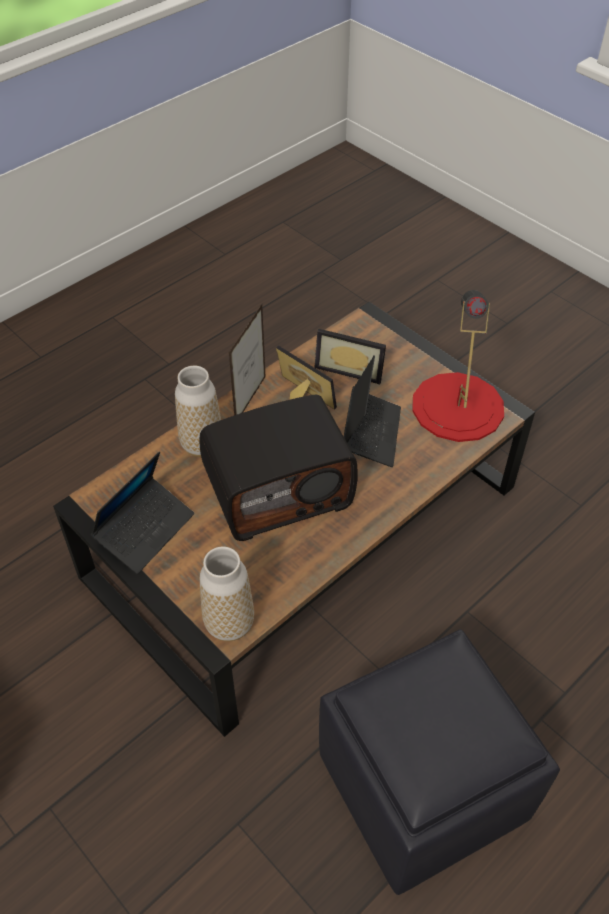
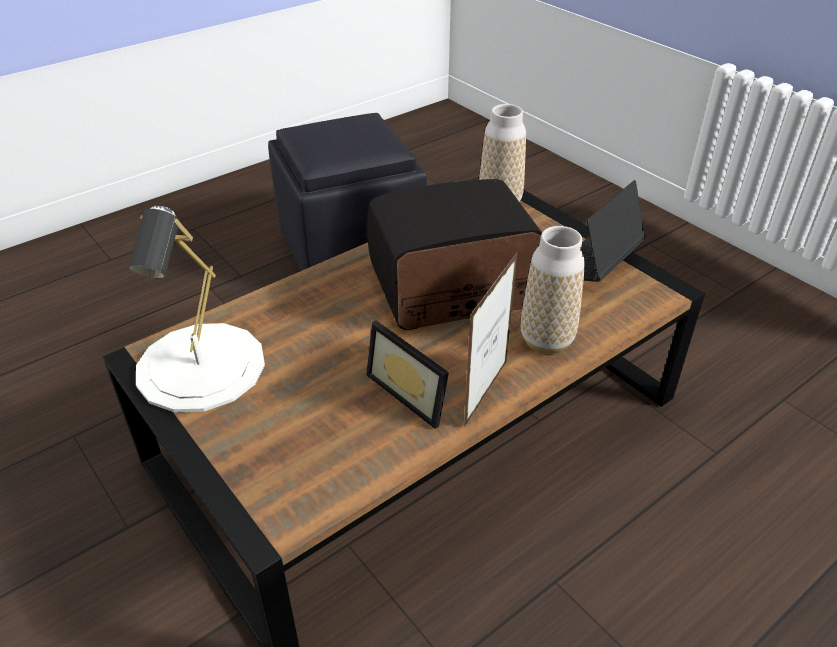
camera: 175 degrees left, 10 degrees down
(350, 368) = (330, 433): picture frame -> none
(371, 433) = (329, 341): laptop -> none
(457, 406) = (201, 366): red table lamp -> white table lamp

